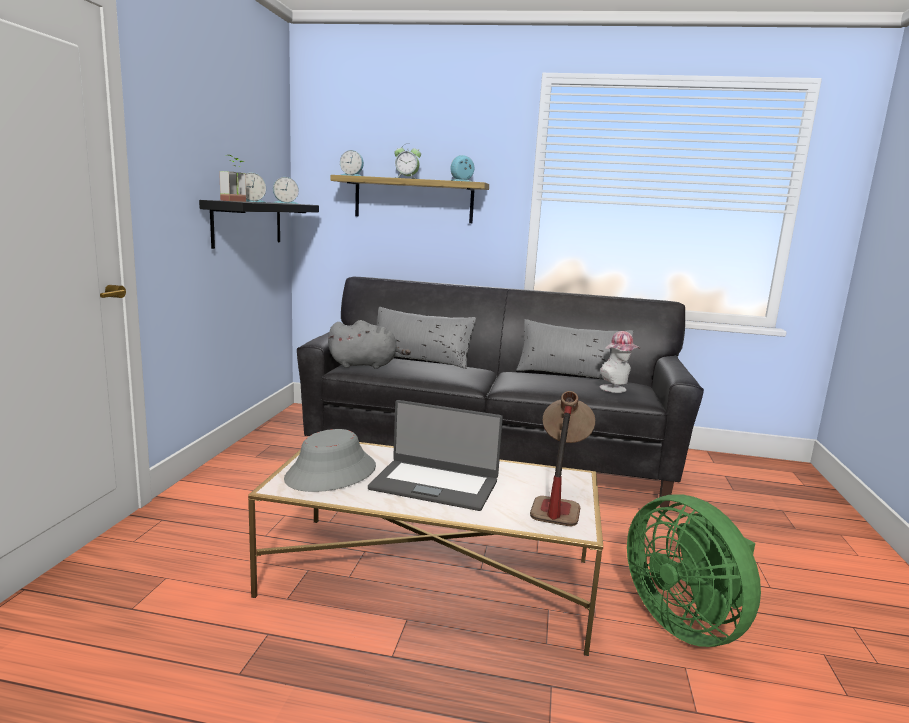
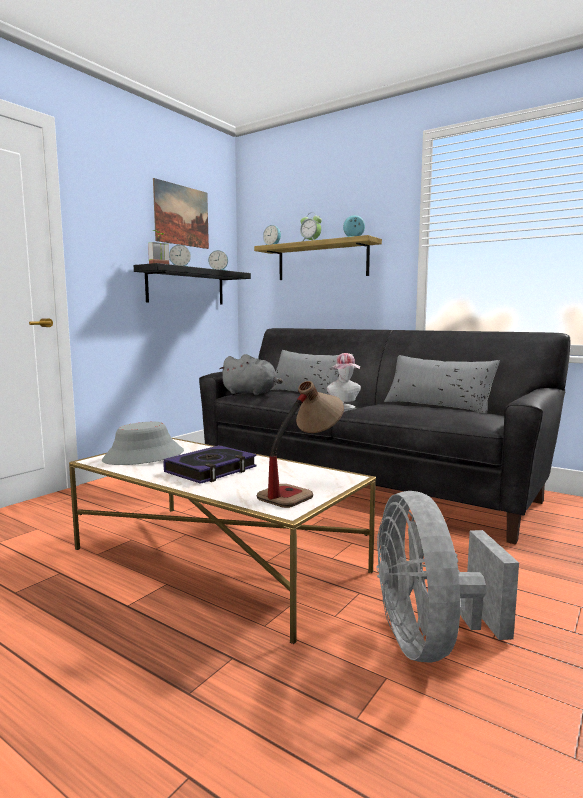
camera: 25 degrees right, 5 degrees down
(243, 130) = (181, 215): none -> picture
(435, 484) = (211, 470): laptop -> book
(616, 389) = (459, 414): hat -> hat (344, 407)
(686, 622) = (429, 641): green fan -> grey fan

